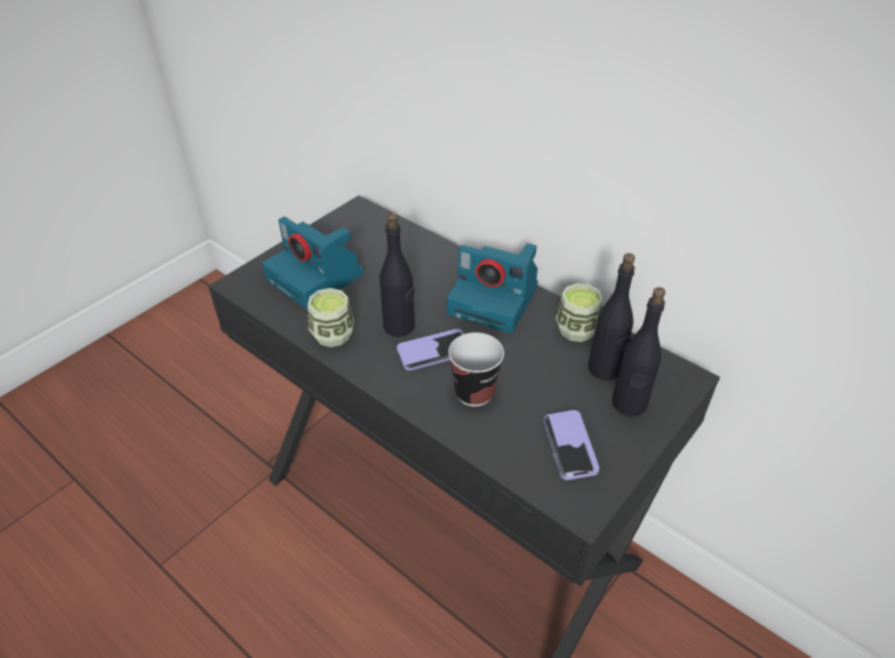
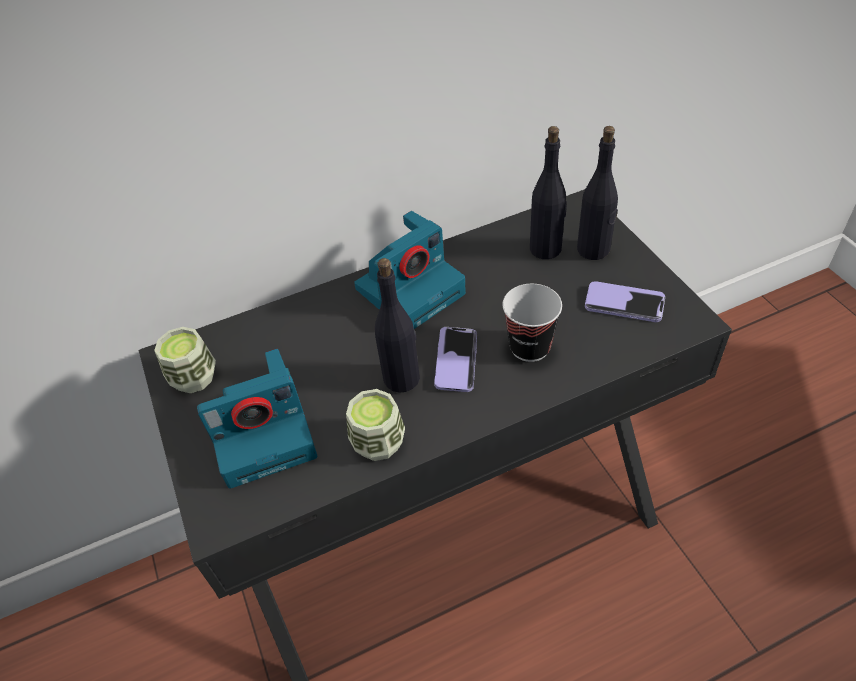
camera: 60 degrees left, 5 degrees up
(576, 330) = (487, 248): cup -> cup (194, 377)

